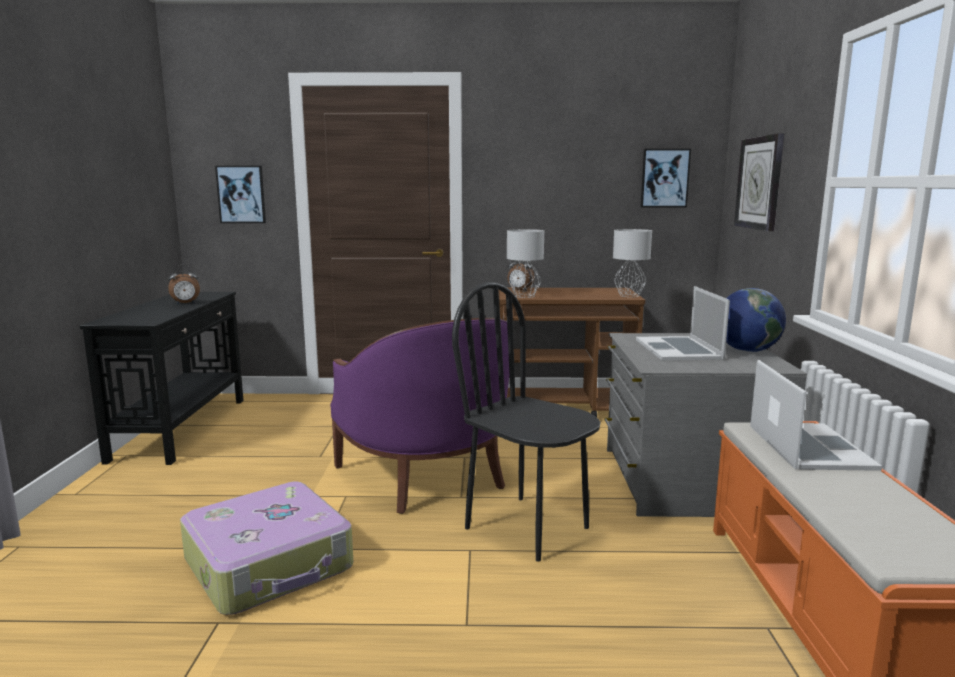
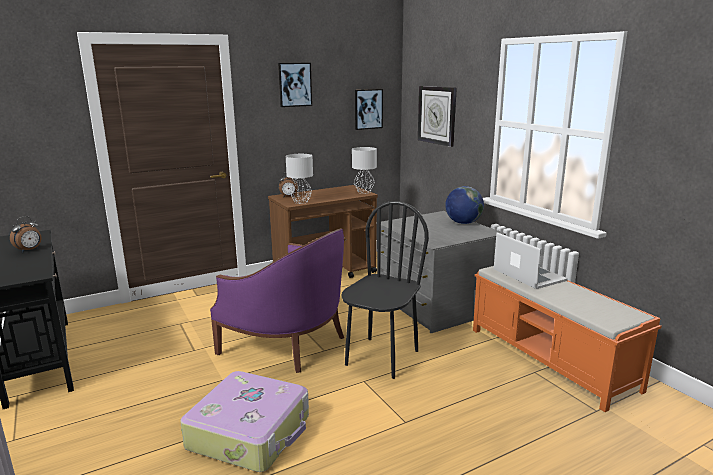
camera: 30 degrees left, 5 degrees up
(241, 194) = (39, 141): picture -> picture (295, 84)
(527, 527) = (381, 357): black chair -> black chair turned 105 degrees clockwise
(678, 349) = (429, 228): laptop -> none

